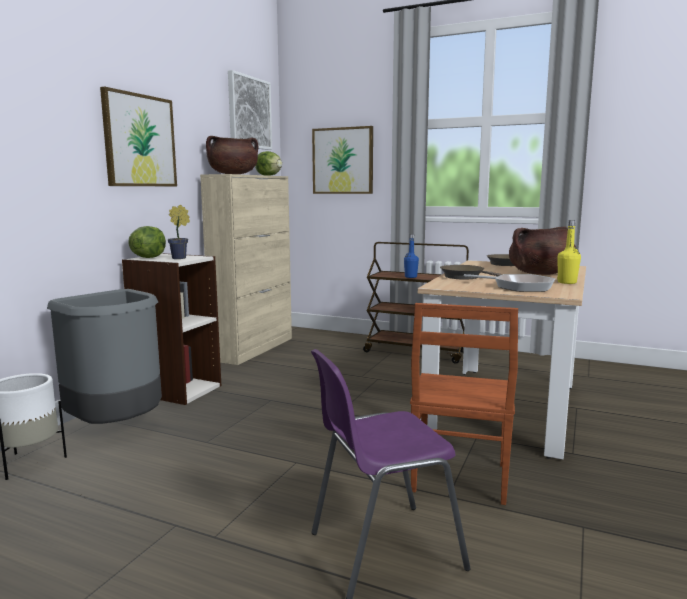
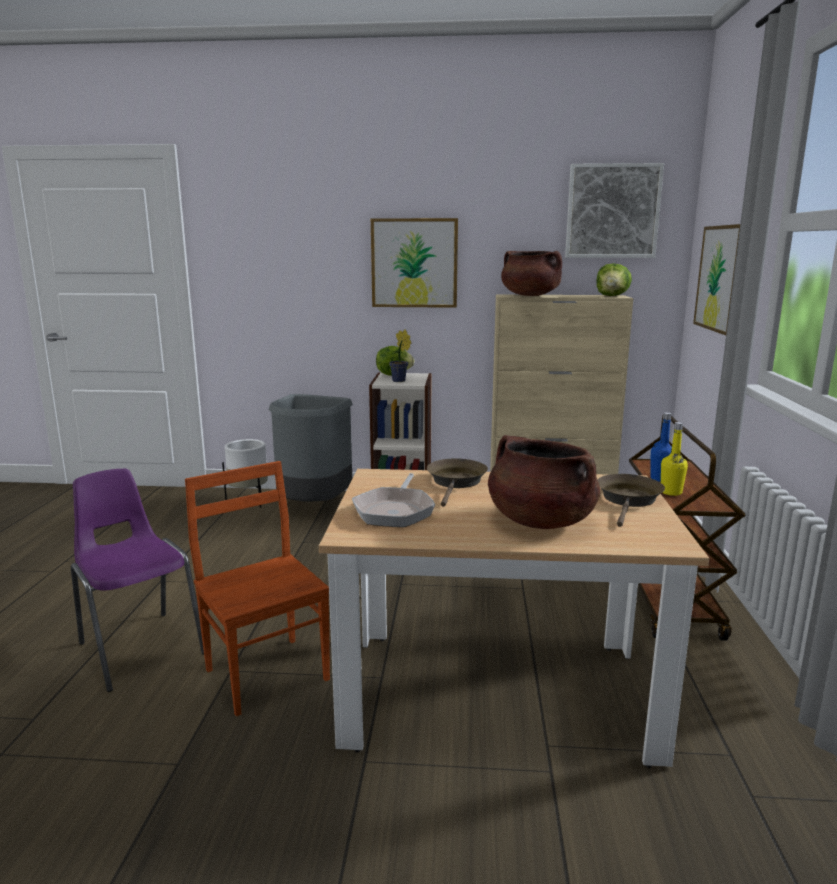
camera: 70 degrees right, 5 degrees up
(458, 478) = (268, 673): brown chair -> brown chair turned 60 degrees clockwise
(567, 282) = (463, 538): yellow bottle -> yellow bottle (671, 492)

